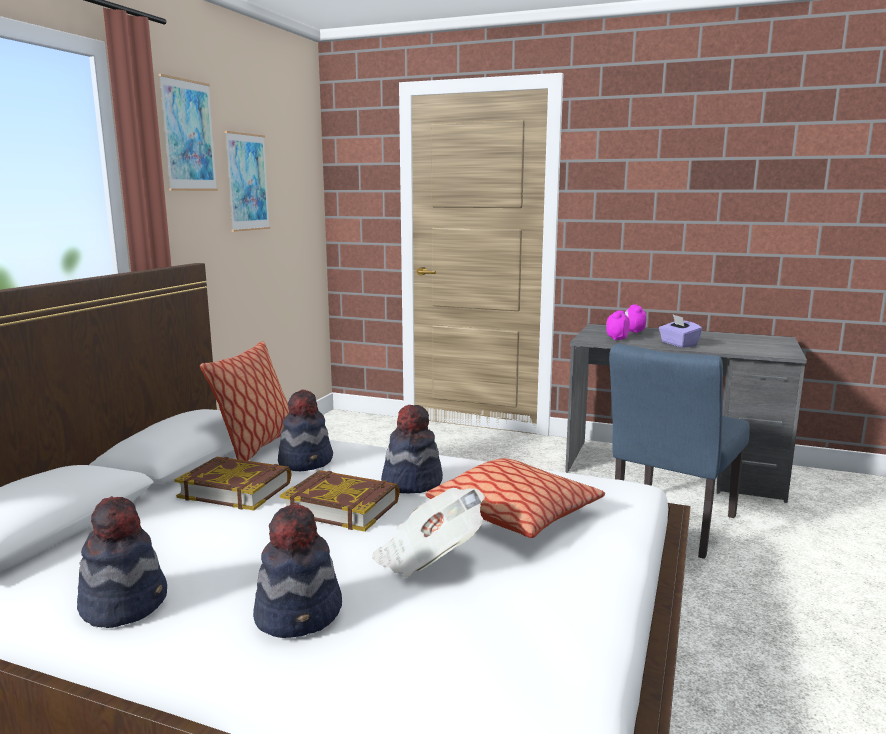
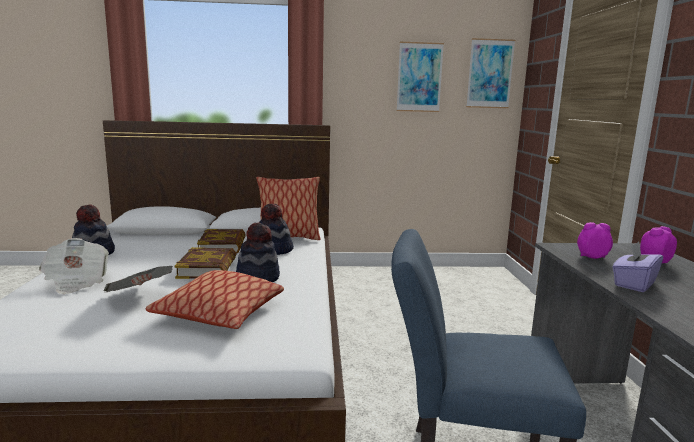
camera: 65 degrees right, 0 degrees up
(188, 135) = (363, 46): picture -> picture (490, 74)
(300, 614) = (76, 281): hat -> newspaper

